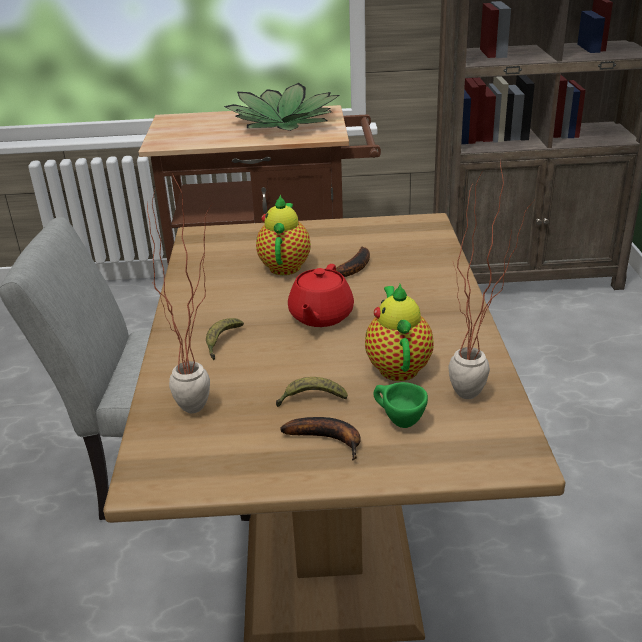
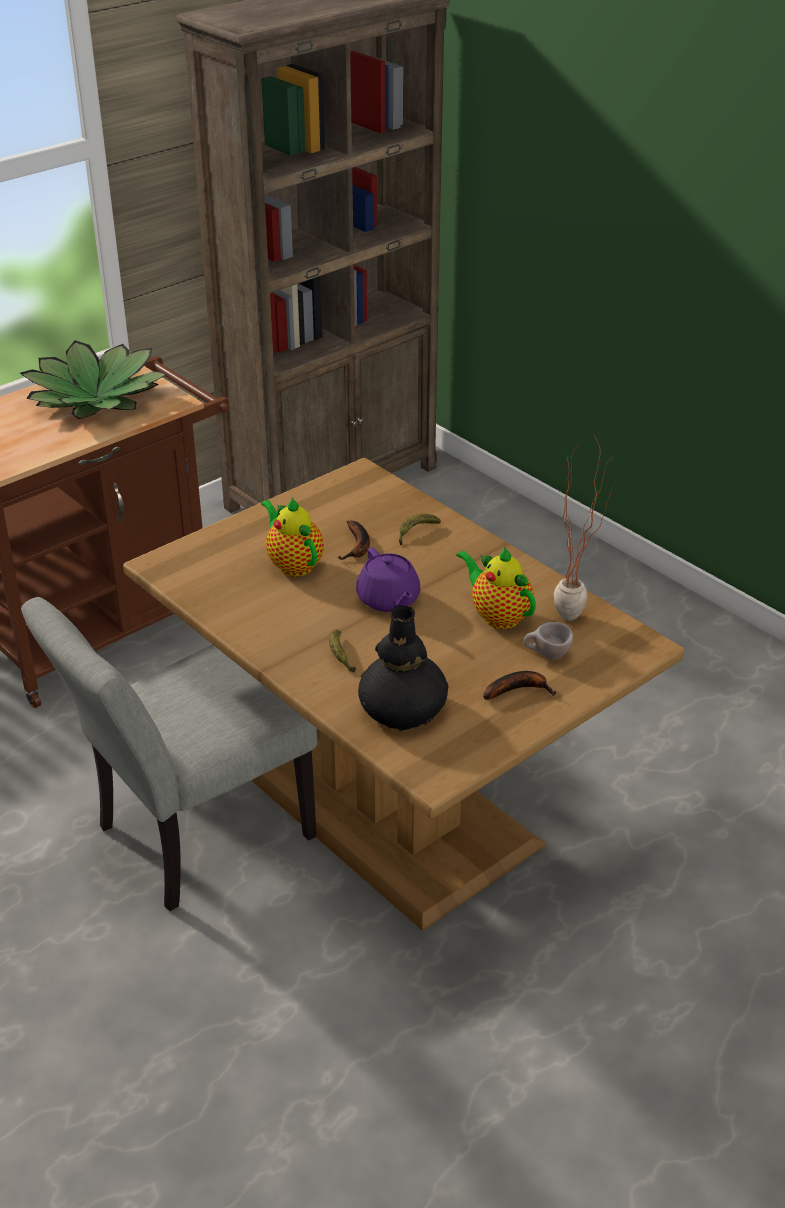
camera: 40 degrees left, 5 degrees up
(206, 407) = (402, 709): potted plant -> black vase
(311, 399) = (470, 668): banana -> banana (415, 533)
(320, 316) = (388, 600): red teapot -> purple teapot
(398, 421) = (547, 656): green cup -> beige cup

